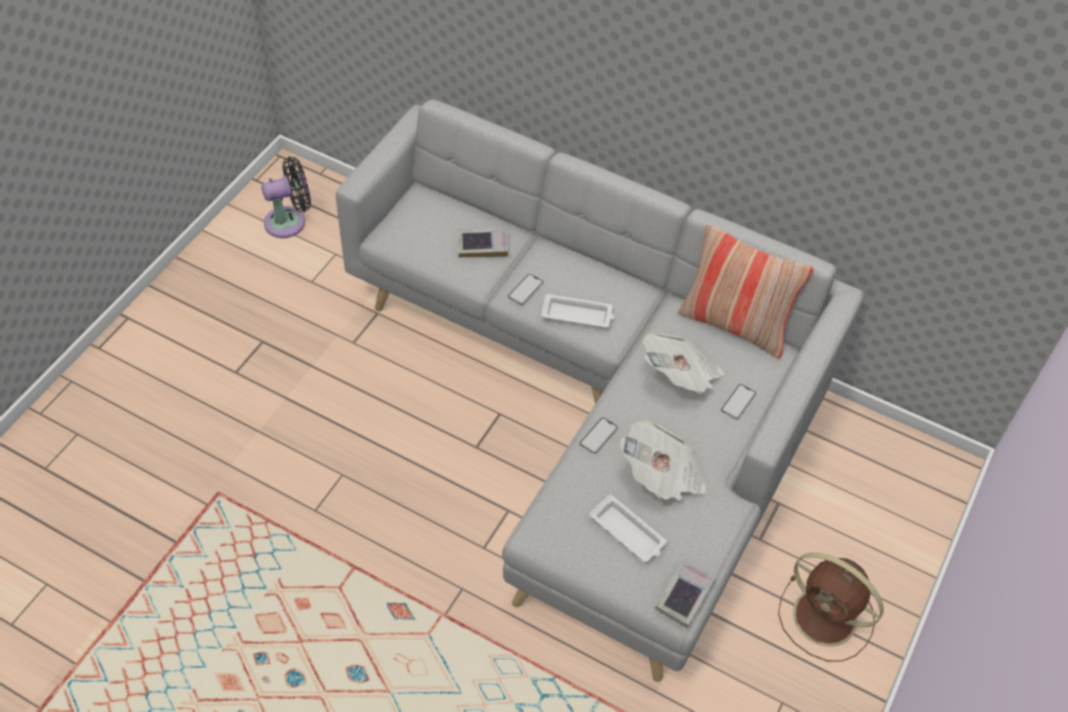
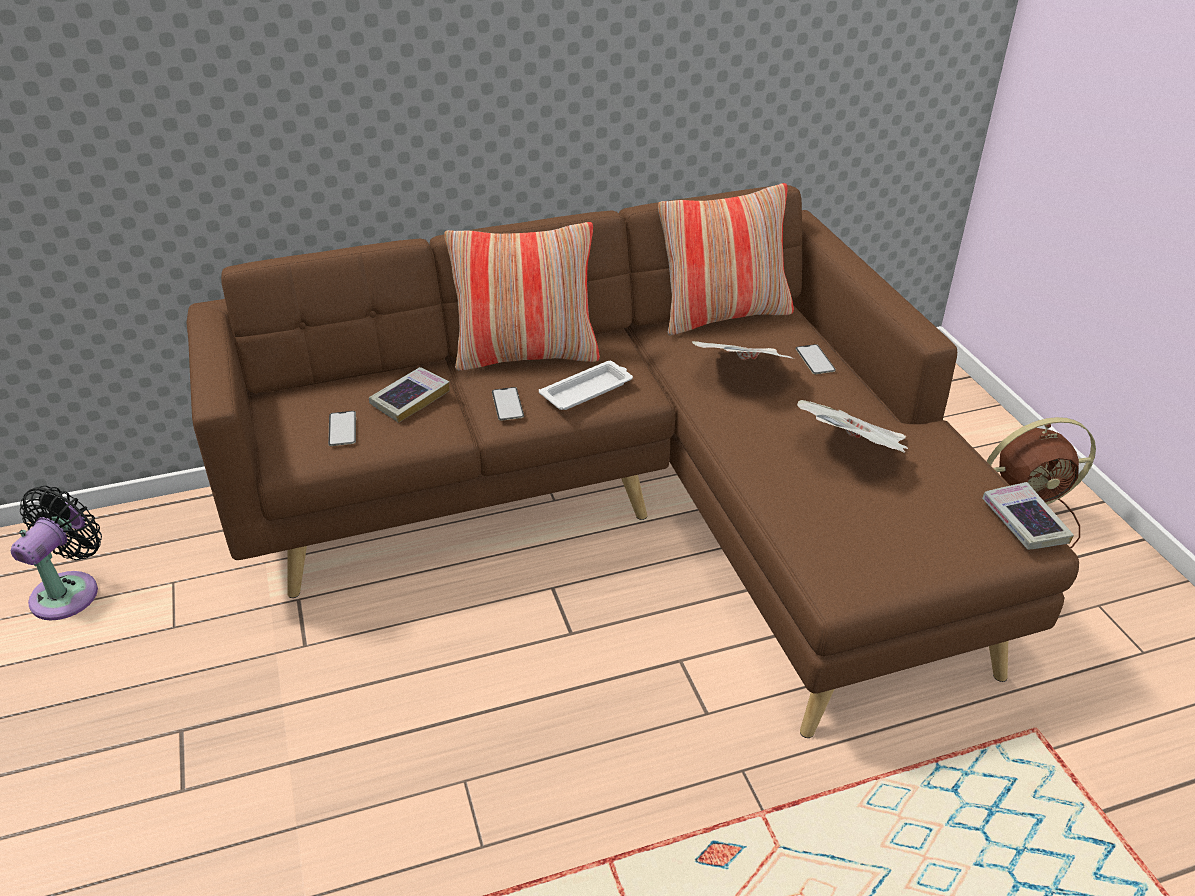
camera: 45 degrees left, 15 degrees down
(579, 262) = (526, 354): none -> pillow
(598, 415) = (642, 519): grey sofa -> brown sofa
(598, 435) = (754, 464): phone -> phone (342, 429)
(628, 532) = (905, 513): white tray -> none

